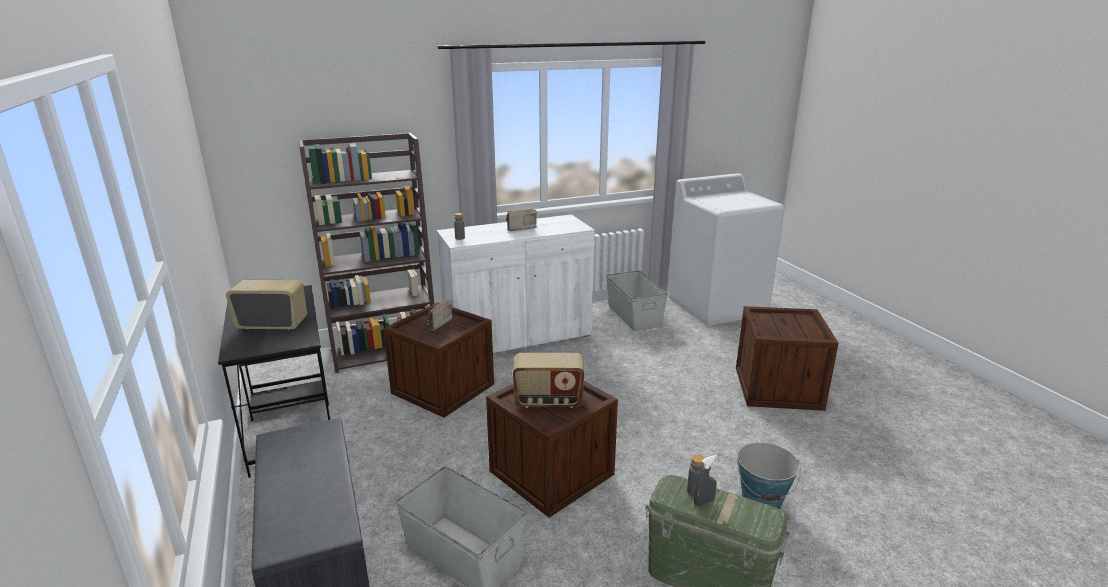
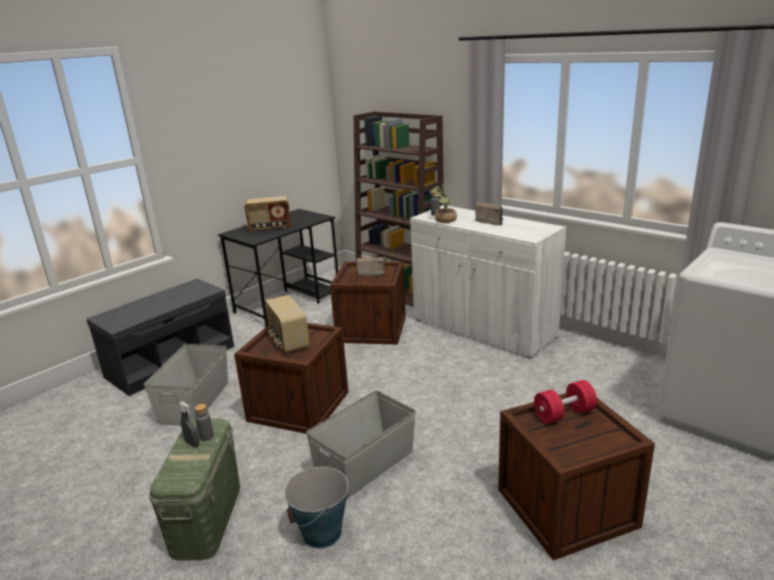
camera: 65 degrees right, 0 degrees up
(272, 325) = (270, 228): radio -> radio turned 105 degrees clockwise
(486, 239) = (444, 221): none -> potted plant
(634, 315) = (611, 369): grey storage box -> grey storage box (366, 464)
(768, 322) = (564, 414): none -> red dumbbell

